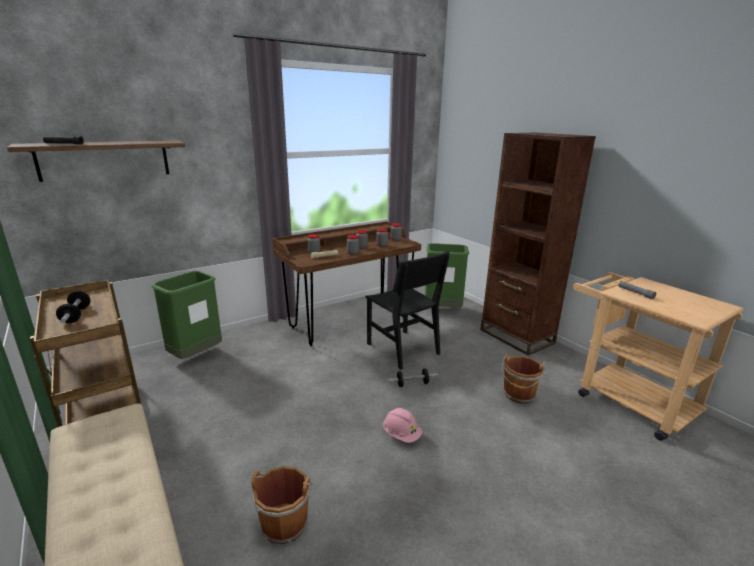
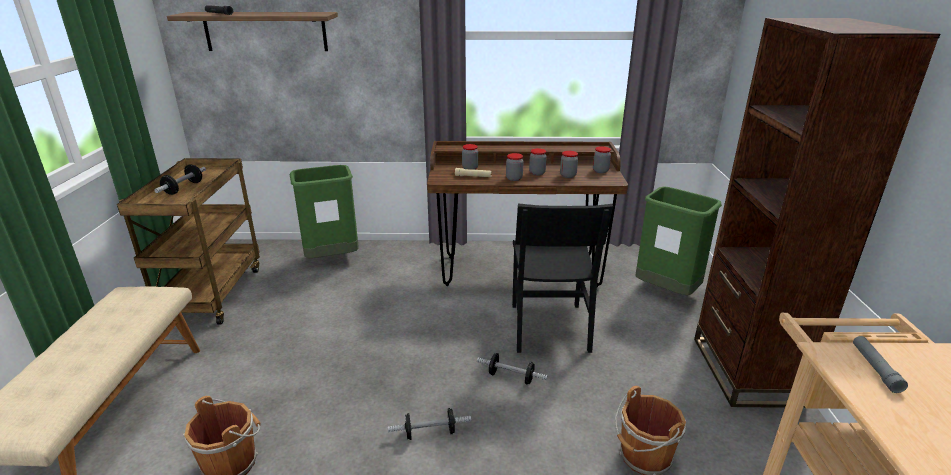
camera: 35 degrees right, 5 degrees up
(401, 435) = (430, 433): pink hard hat -> dumbbell

